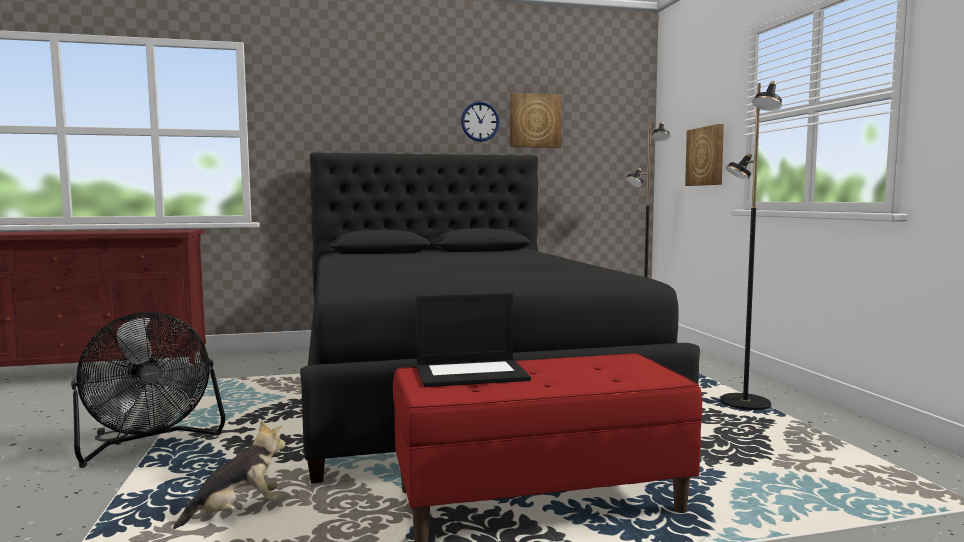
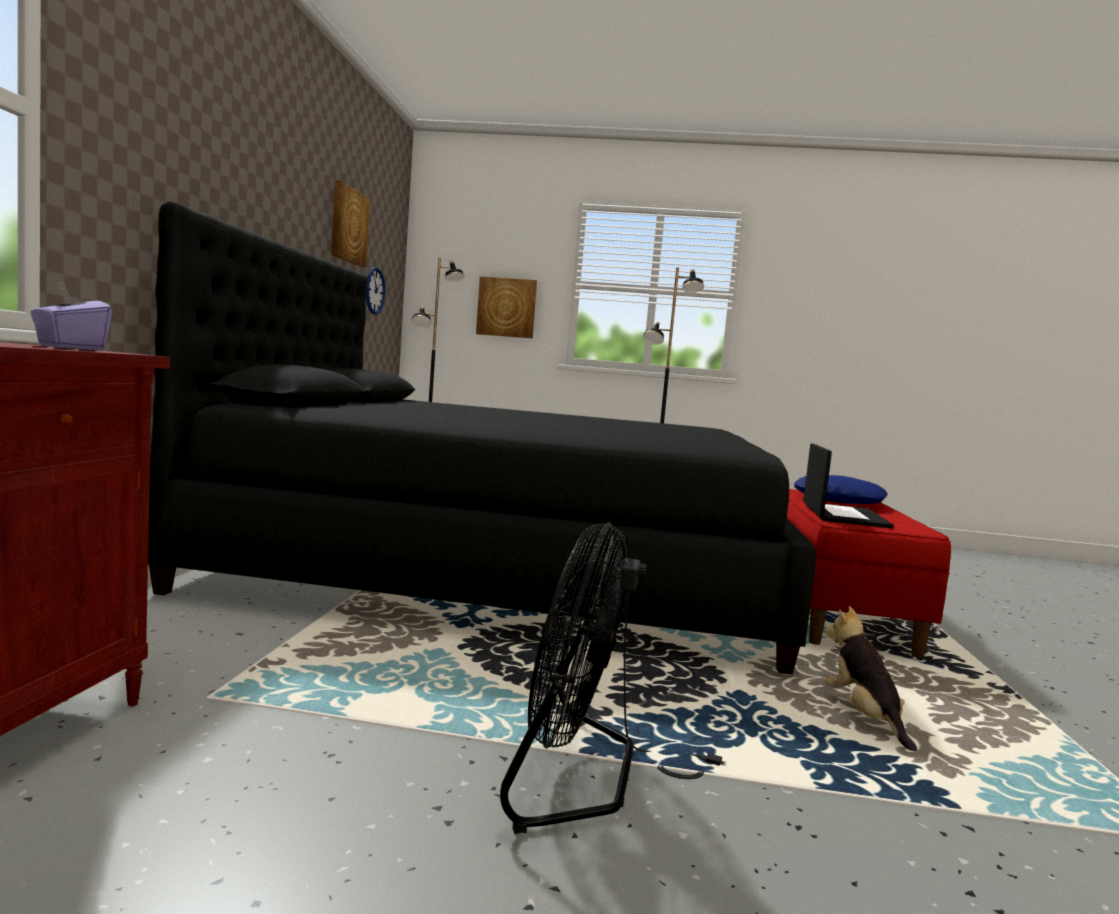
camera: 70 degrees left, 0 degrees up
(143, 444) = (593, 768): black fan -> black fan turned 150 degrees counterclockwise
(172, 231) = (69, 348): none -> purple tissue box
(480, 121) = (312, 210): wall clock -> wall clock (374, 290)
(599, 372) = (839, 500): none -> blue pillow

